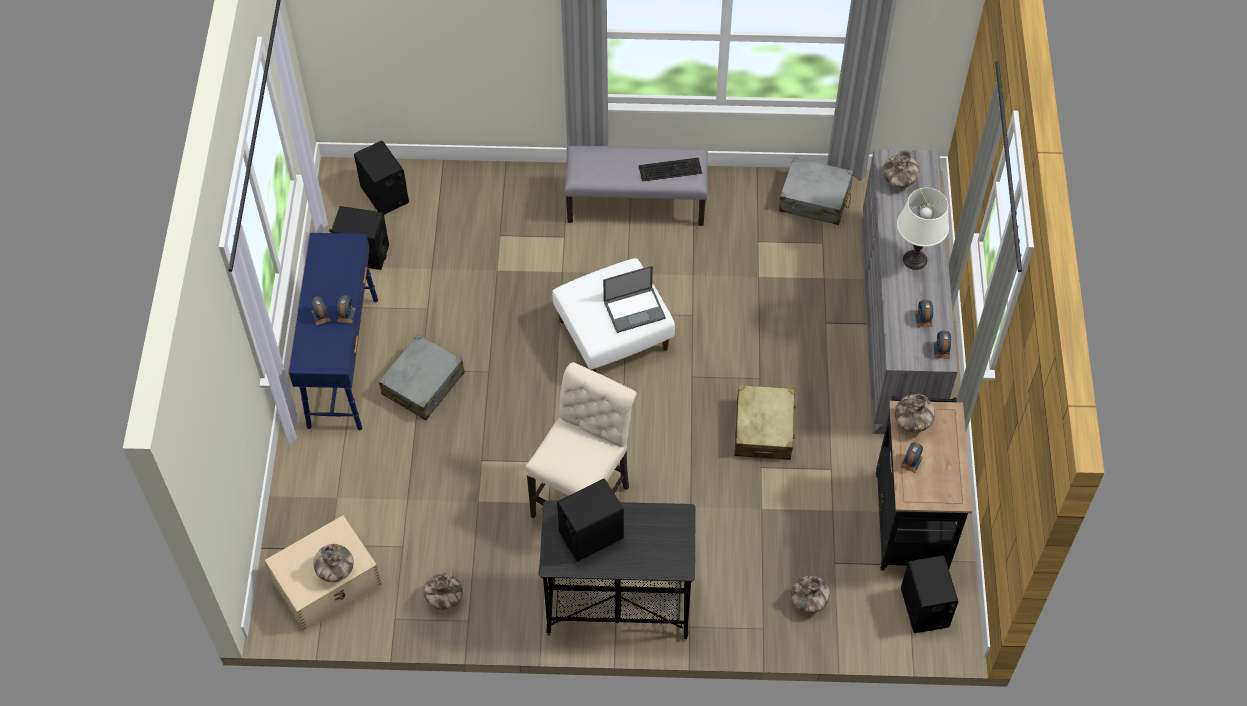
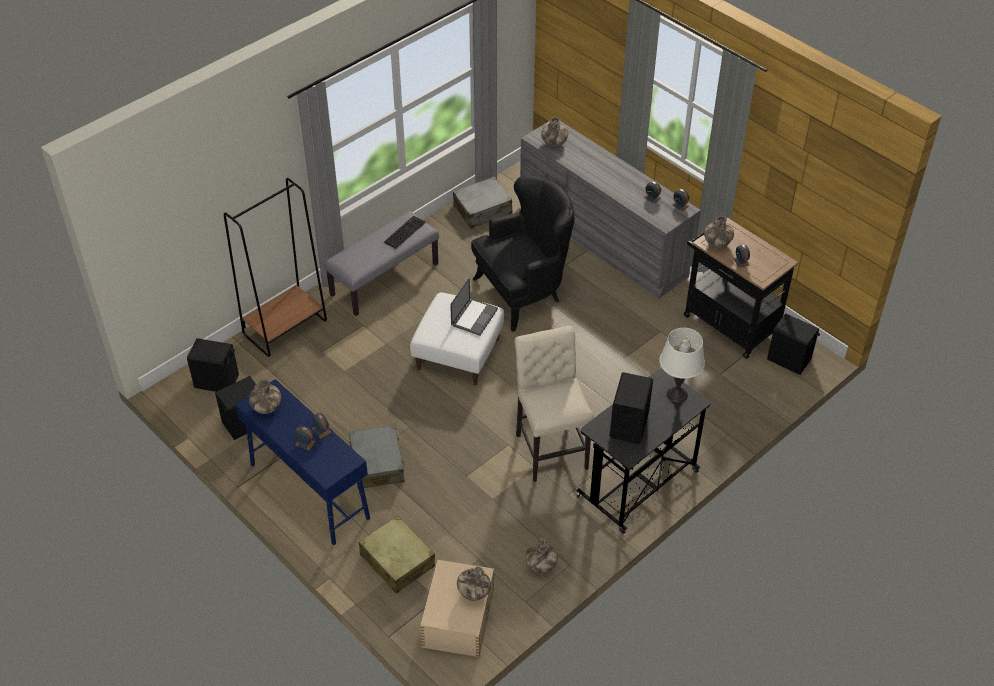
camera: 45 degrees left, 10 degrees down
(495, 187) = (285, 328): none -> clothes rack
(748, 320) = (523, 292): none -> black armchair
(763, 429) = (601, 338): beige suitcase -> beige suitcase (397, 561)
(809, 602) = (733, 402): vase -> vase (267, 408)
(915, 260) = (611, 174): white table lamp -> white table lamp (677, 394)

